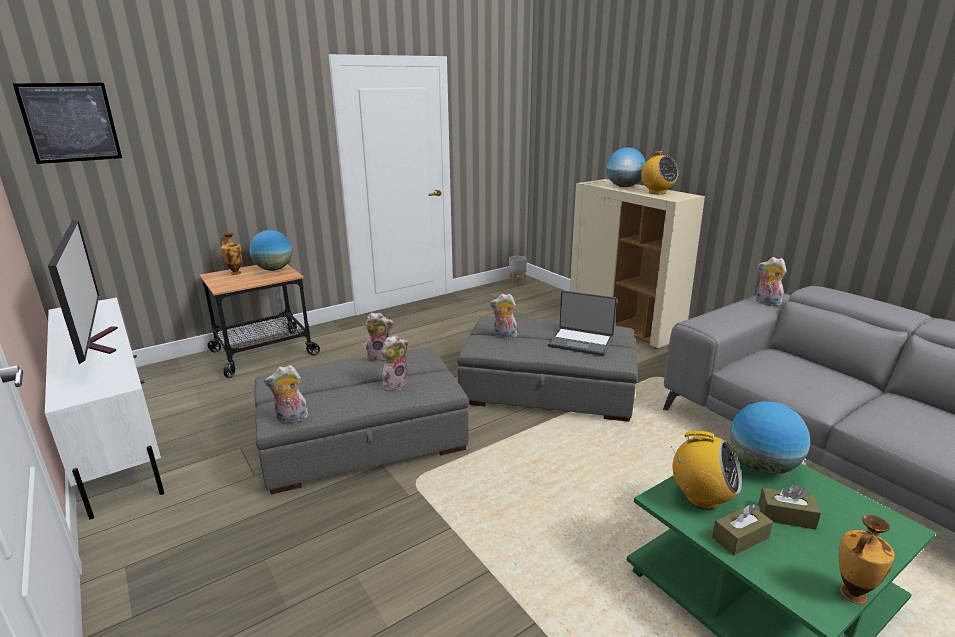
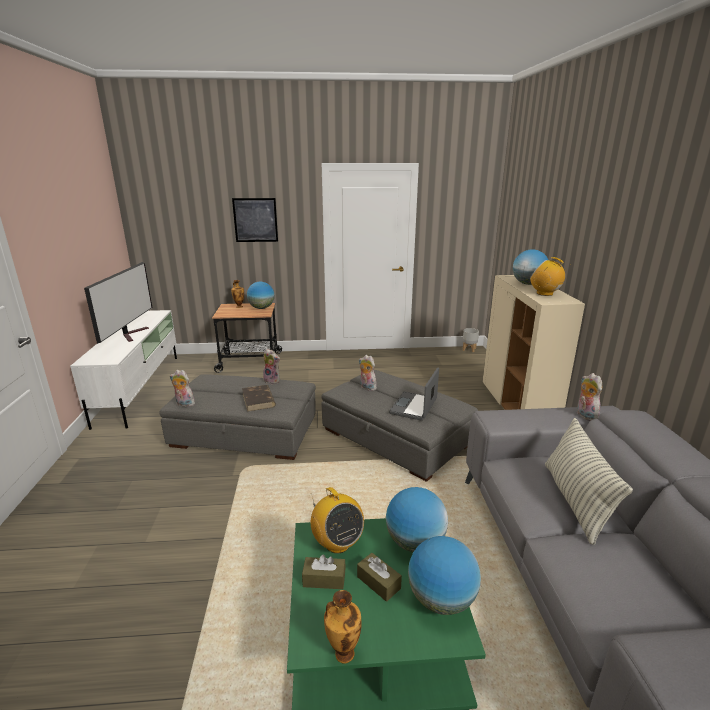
camera: 30 degrees right, 0 degrees up
(70, 122) = (159, 205): picture -> picture (255, 220)
(395, 384) = (258, 400): plush toy -> brown book
(581, 342) = (414, 407): laptop -> laptop turned 60 degrees clockwise
(656, 192) = (545, 293): radio -> radio turned 135 degrees clockwise
(829, 379) = (575, 500): none -> pillow
(848, 505) = (441, 599): none -> globe

